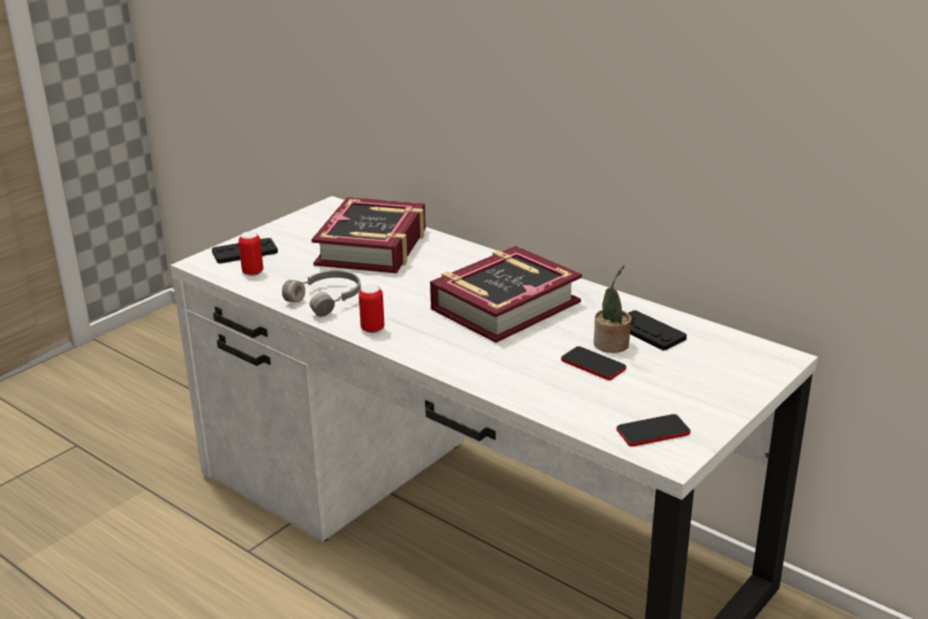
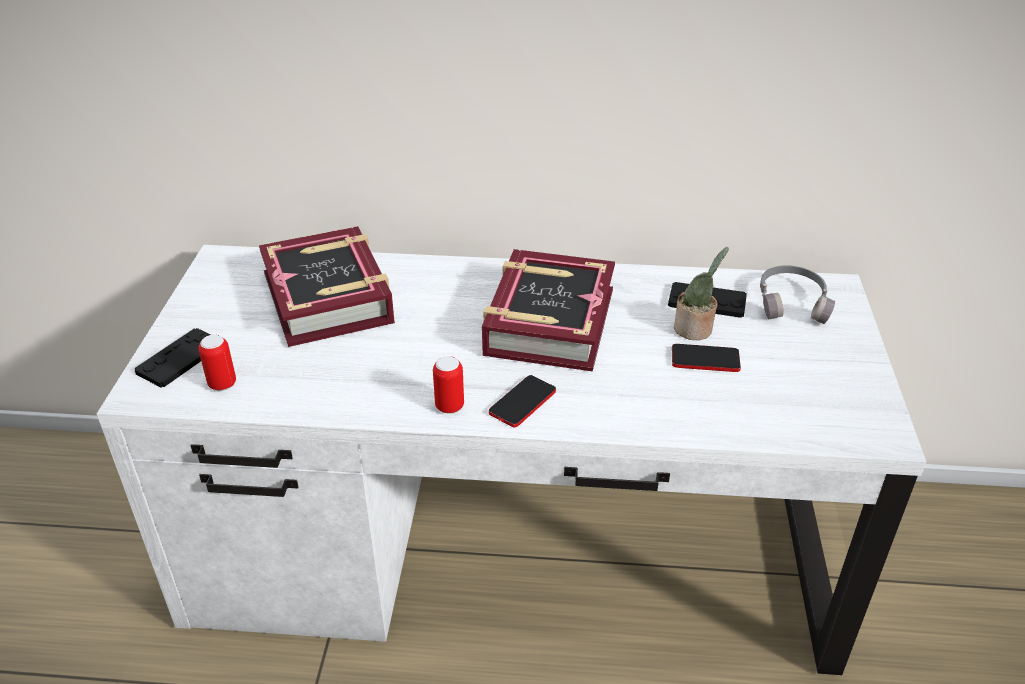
camera: 35 degrees left, 10 degrees up
(327, 299) = (355, 387): grey headphones -> grey headphones (792, 302)
(653, 432) = (839, 414): phone -> phone (522, 402)

